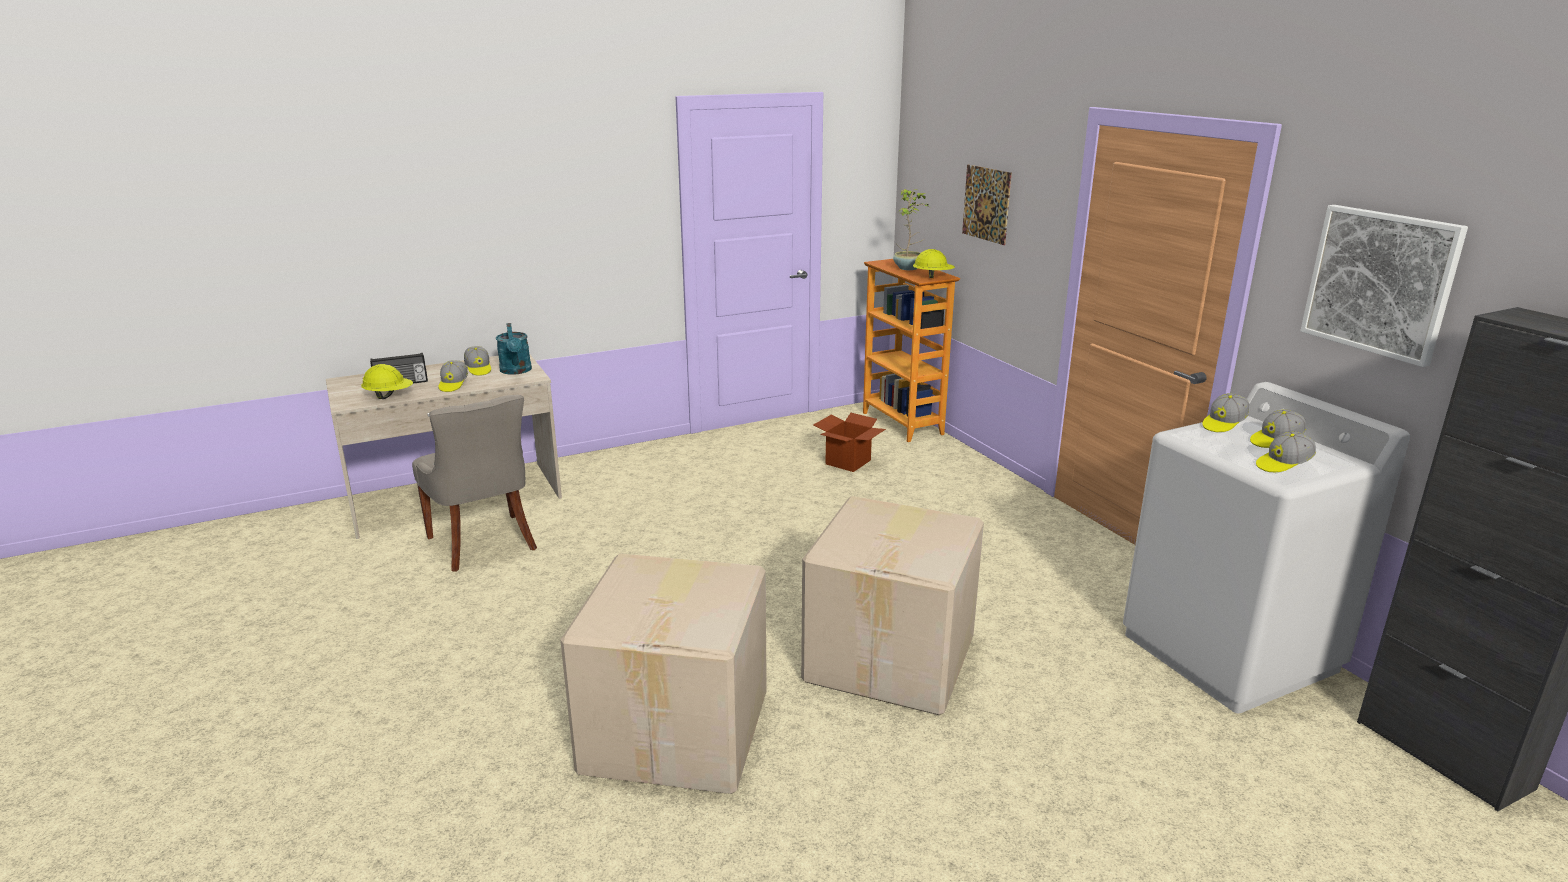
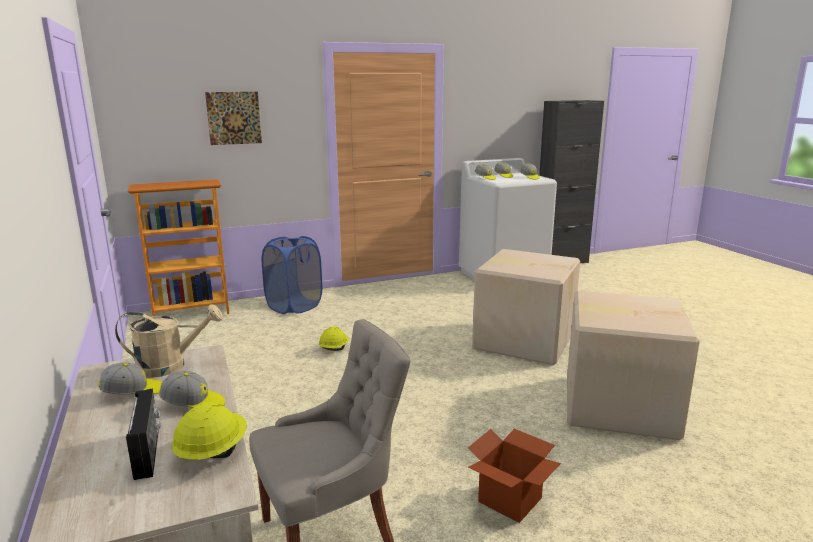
camera: 85 degrees left, 5 degrees down
(516, 371) = (170, 365): turquoise watering can -> beige watering can
(848, 462) = (249, 335): cardboard box -> cardboard box (509, 500)
(909, 268) = (171, 184): potted plant -> none
(933, 277) = (207, 182): yellow hard hat -> yellow hard hat (334, 349)
(950, 474) = (294, 306): none -> blue laundry basket
(1380, 282) = (497, 105): picture -> none

